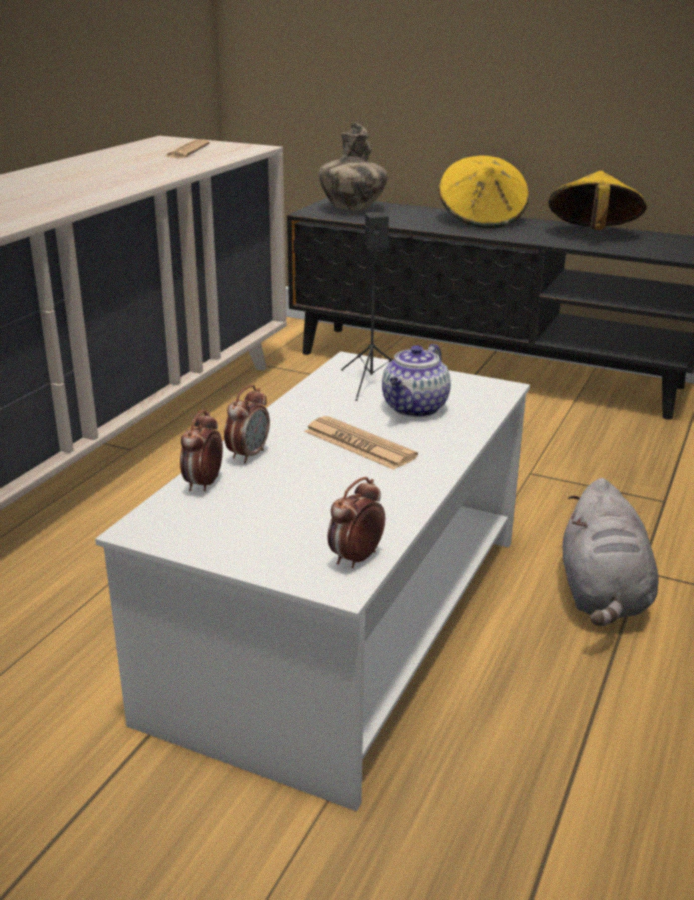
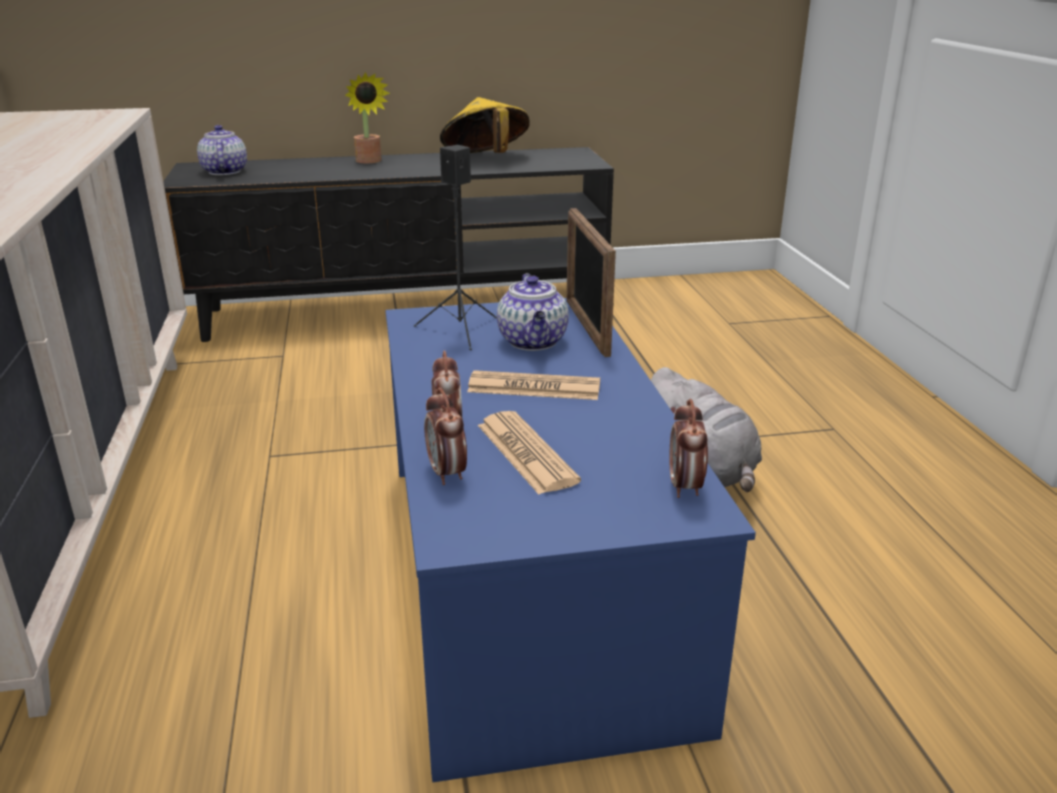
camera: 35 degrees left, 0 degrees up
(187, 151) = (42, 124): newspaper -> newspaper (526, 453)
(344, 624) = (529, 582): white coffee table -> blue coffee table
(352, 209) = (224, 172): vase -> teapot
(479, 410) = (587, 327): none -> picture frame
(482, 219) = (369, 161): yellow hat -> potted plant

